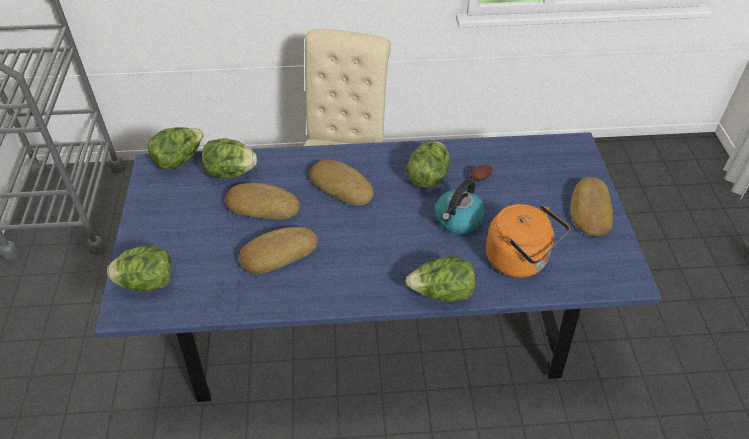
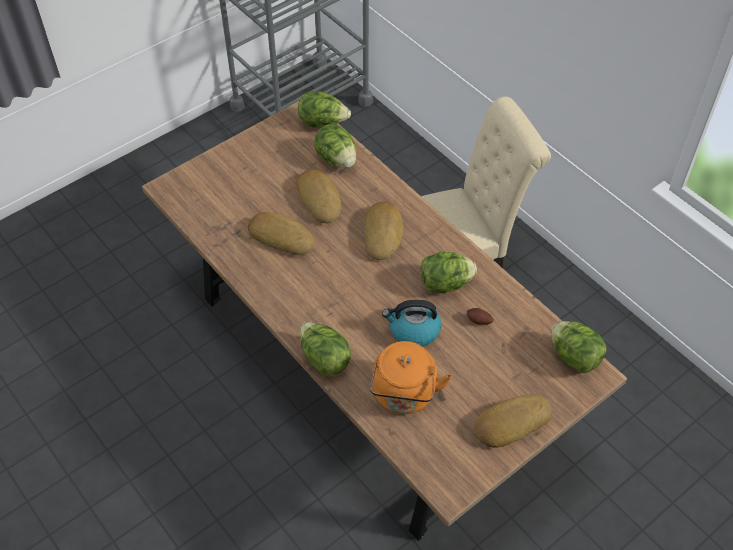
camera: 55 degrees right, 5 degrees up
(147, 283) = (198, 184): lettuce -> lettuce (574, 357)
(374, 317) = (366, 364): blue dining table -> brown dining table

